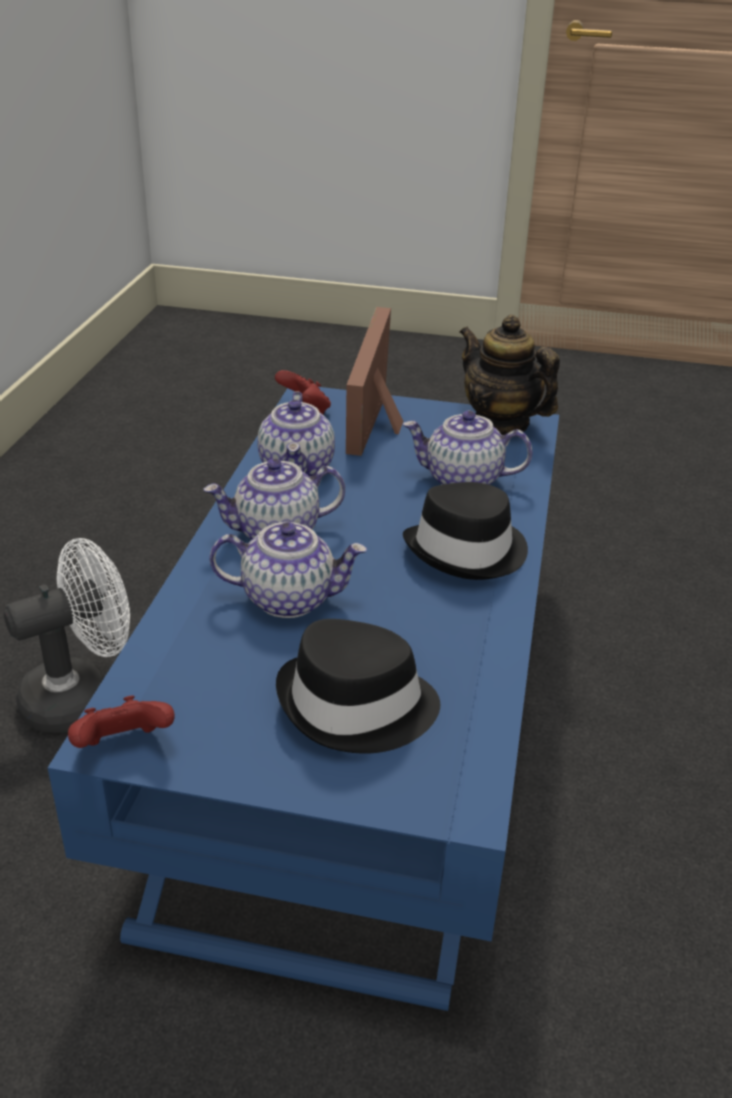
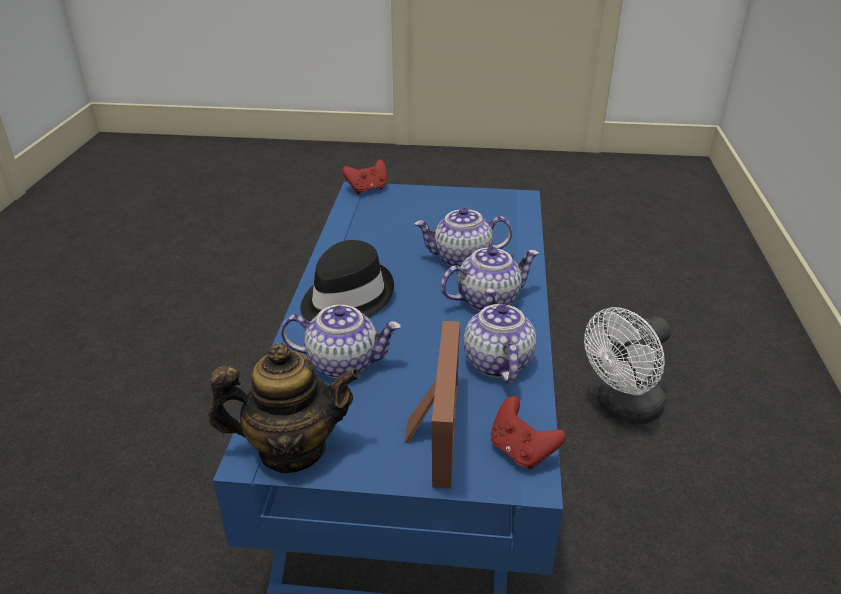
camera: 175 degrees right, 0 degrees up
(123, 746) = (512, 197): red game controller -> red game controller (367, 189)
(357, 707) = (410, 215): black hat -> none
(500, 424) = (292, 449): teapot -> teapot turned 45 degrees counterclockwise

